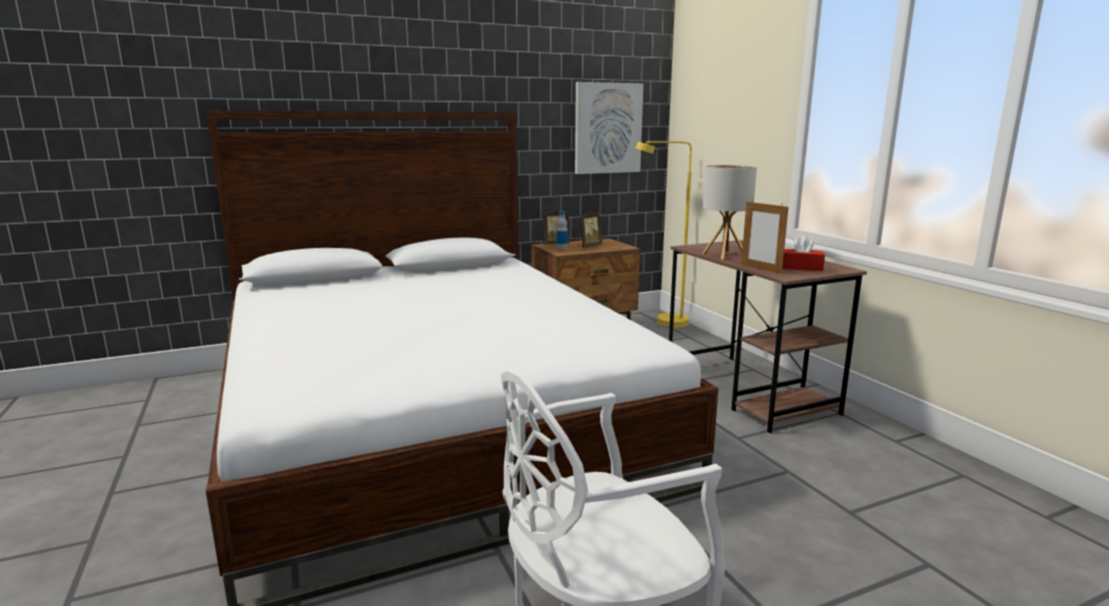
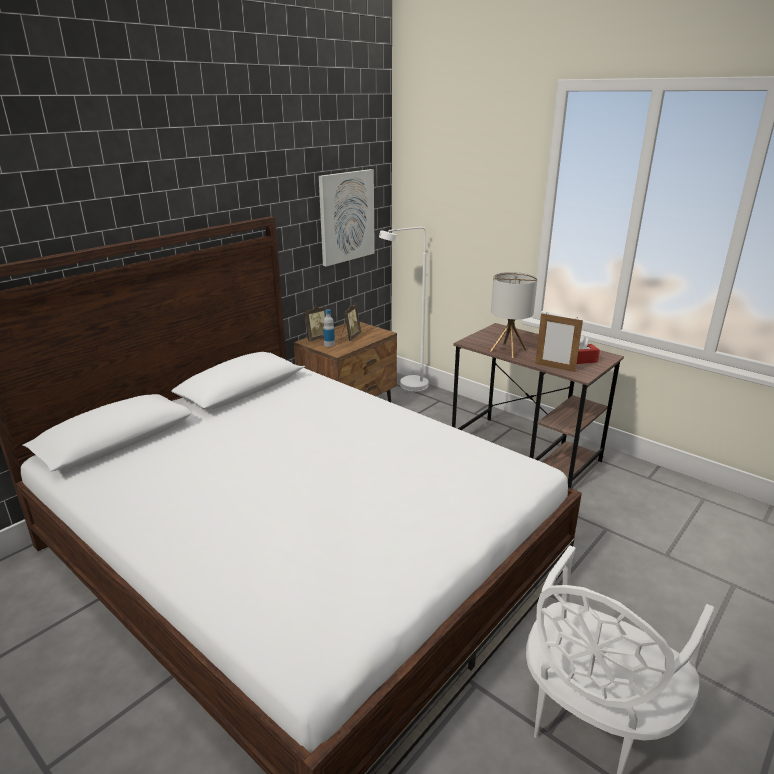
camera: 25 degrees left, 10 degrees up
(663, 323) = (407, 387): yellow floor lamp -> white floor lamp

